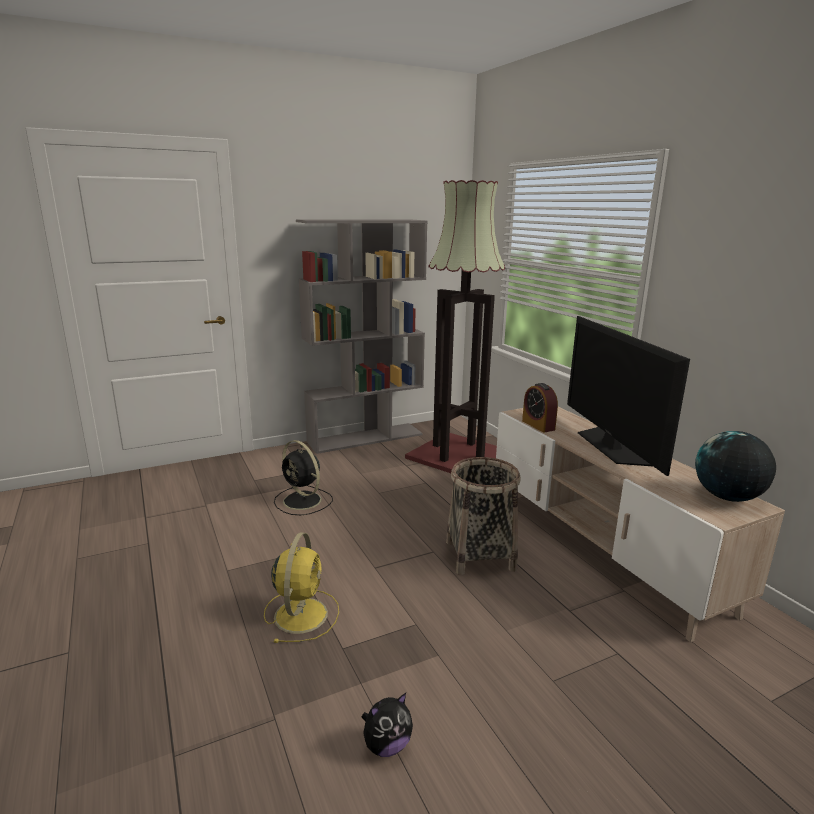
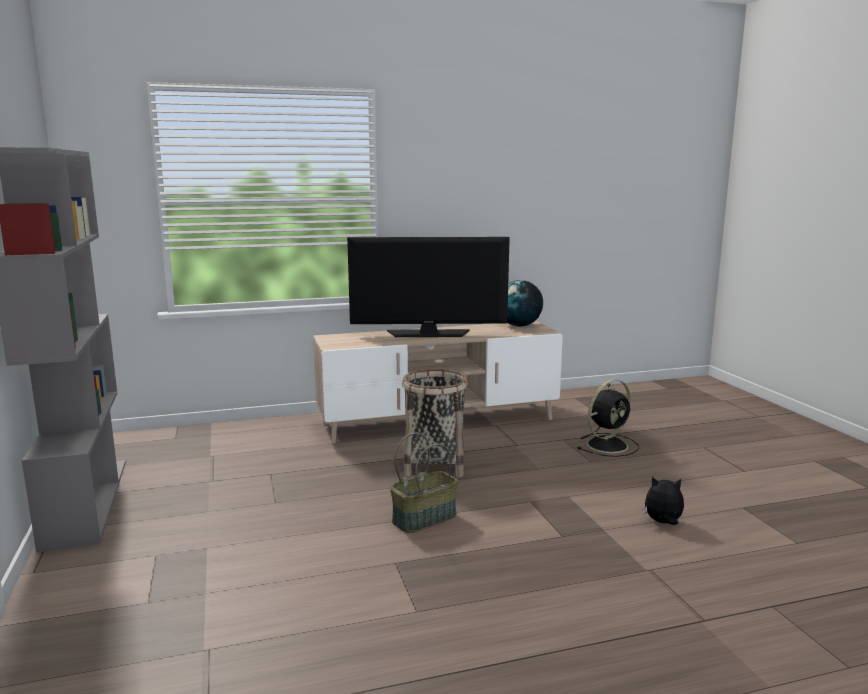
camera: 80 degrees left, 5 degrees down
(301, 613) = (511, 556): yellow fan -> none
(303, 501) = (260, 555): black fan -> black fan (608, 445)
(366, 560) = (424, 518): none -> basket
(386, 745) = (662, 522): plush toy -> plush toy turned 60 degrees counterclockwise
(458, 456) = (217, 450): floor lamp -> none
(538, 425) = (369, 344): alarm clock -> none

